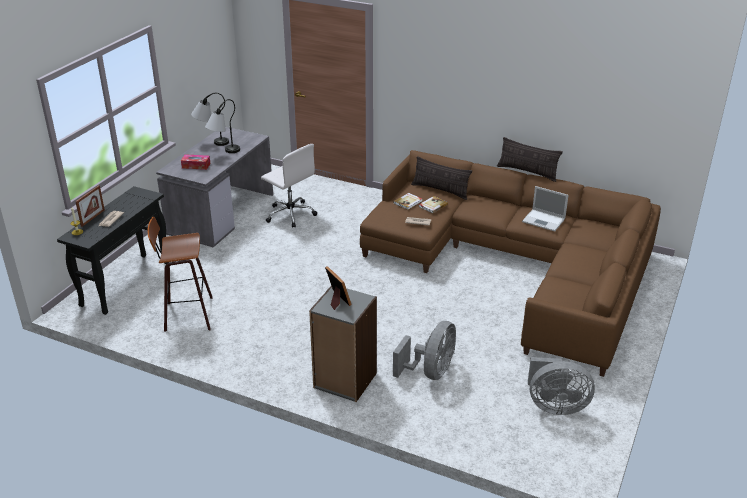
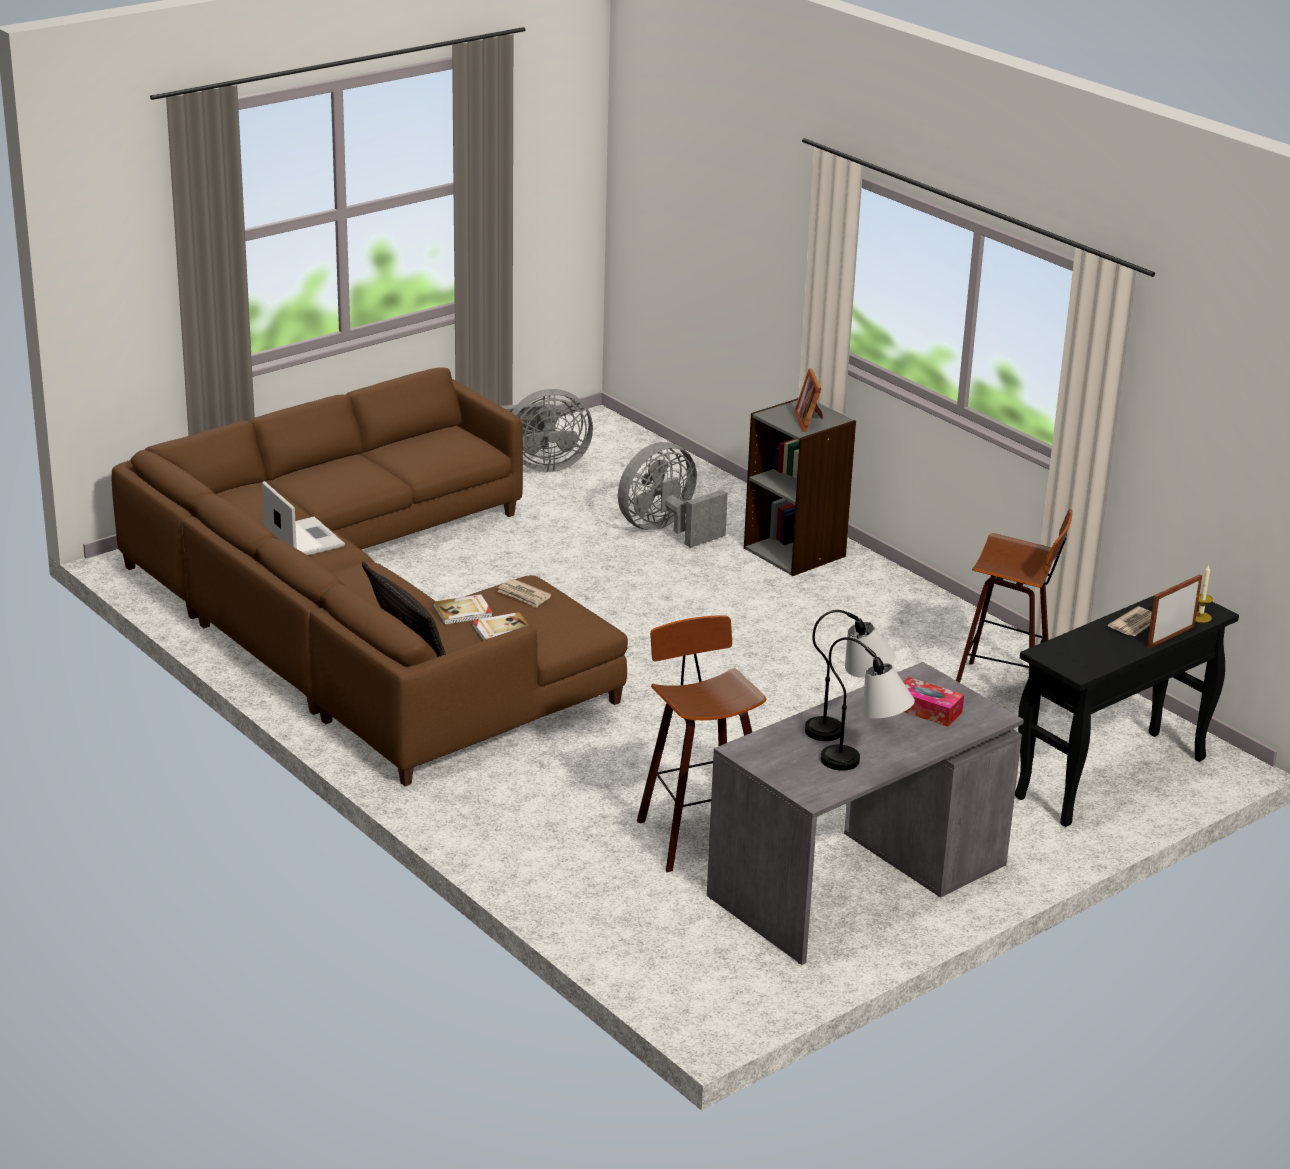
camera: 155 degrees left, 5 degrees down
(290, 214) = (698, 833): white office chair -> stool
(527, 172) = (261, 538): pillow -> none
(555, 406) = (543, 465): grey fan -> grey fan turned 135 degrees clockwise

